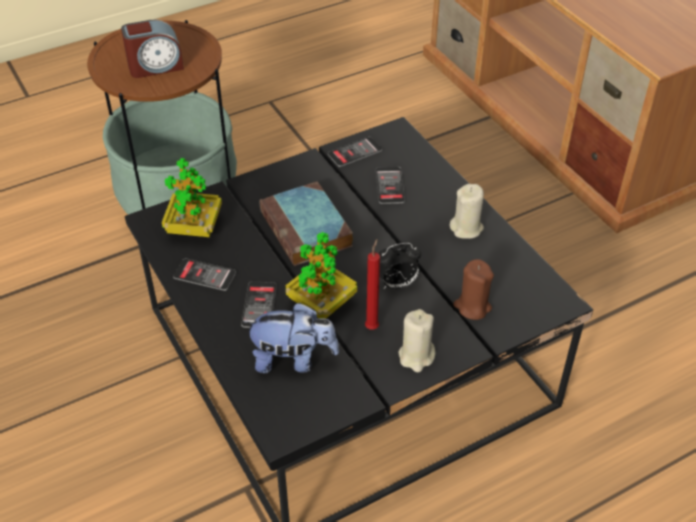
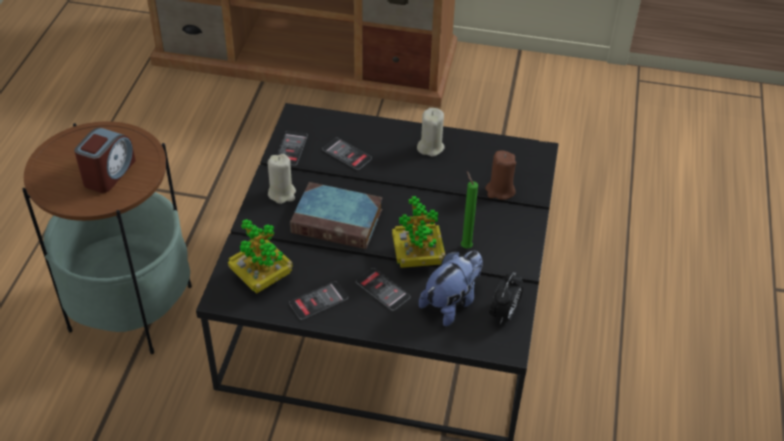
camera: 50 degrees left, 0 degrees up
(372, 326) = (465, 246): red candle -> green candle
(397, 284) = (442, 211): alarm clock -> alarm clock (504, 314)
(416, 356) = (513, 243): beige candle -> beige candle (282, 193)

